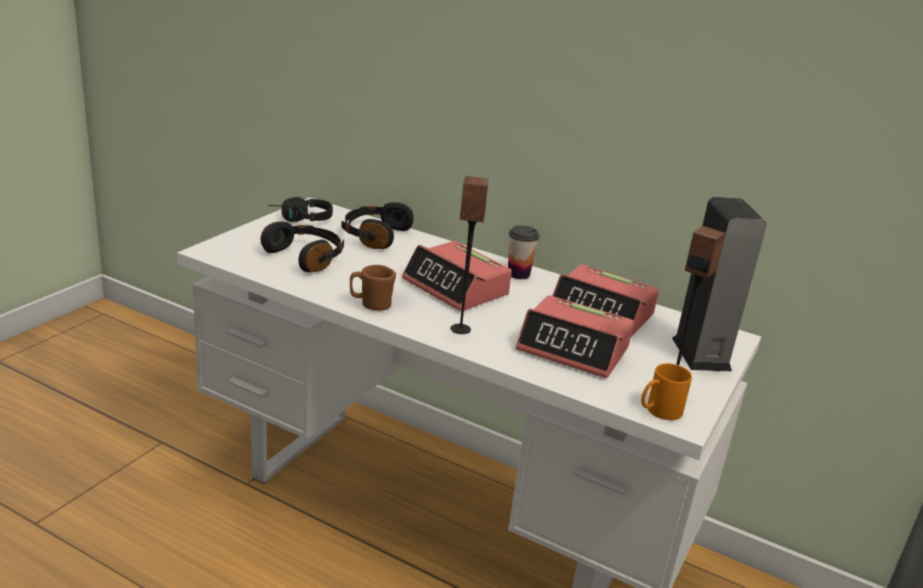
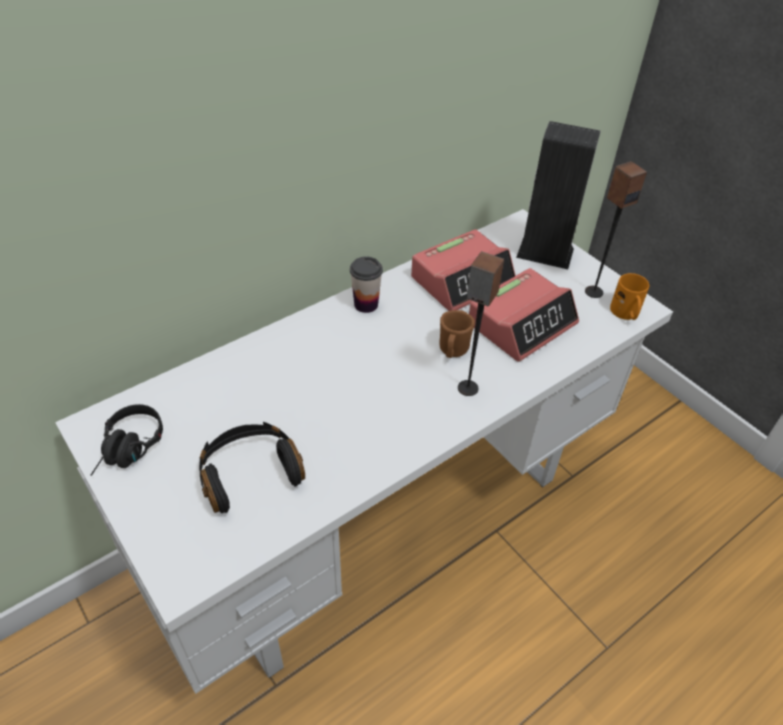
camera: 65 degrees left, 20 degrees up
(371, 305) = (396, 444): brown mug -> brown mug (452, 351)
(374, 236) = (219, 390): black headphones -> none
(456, 288) = (379, 361): alarm clock -> none

